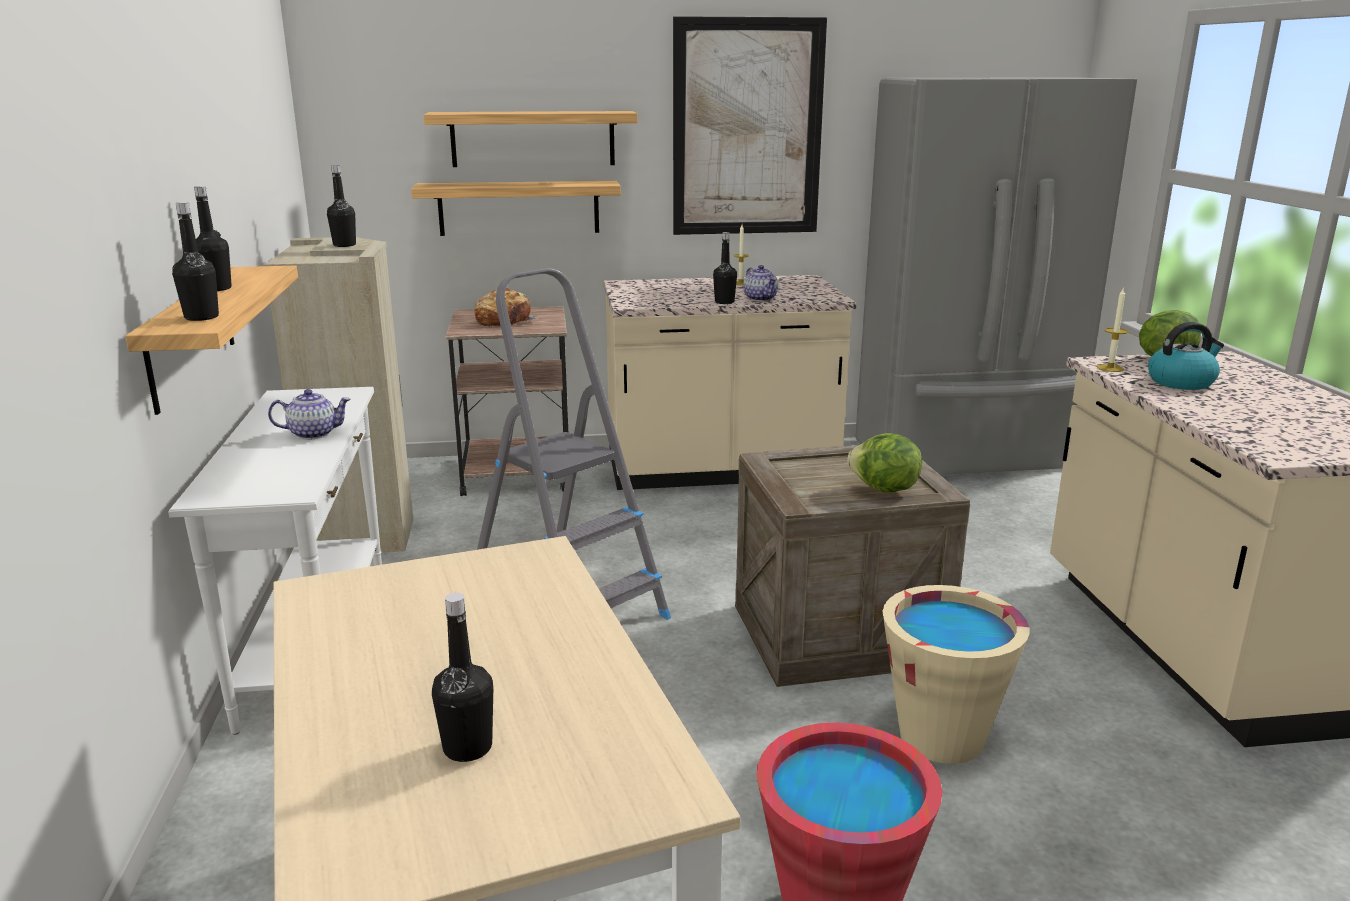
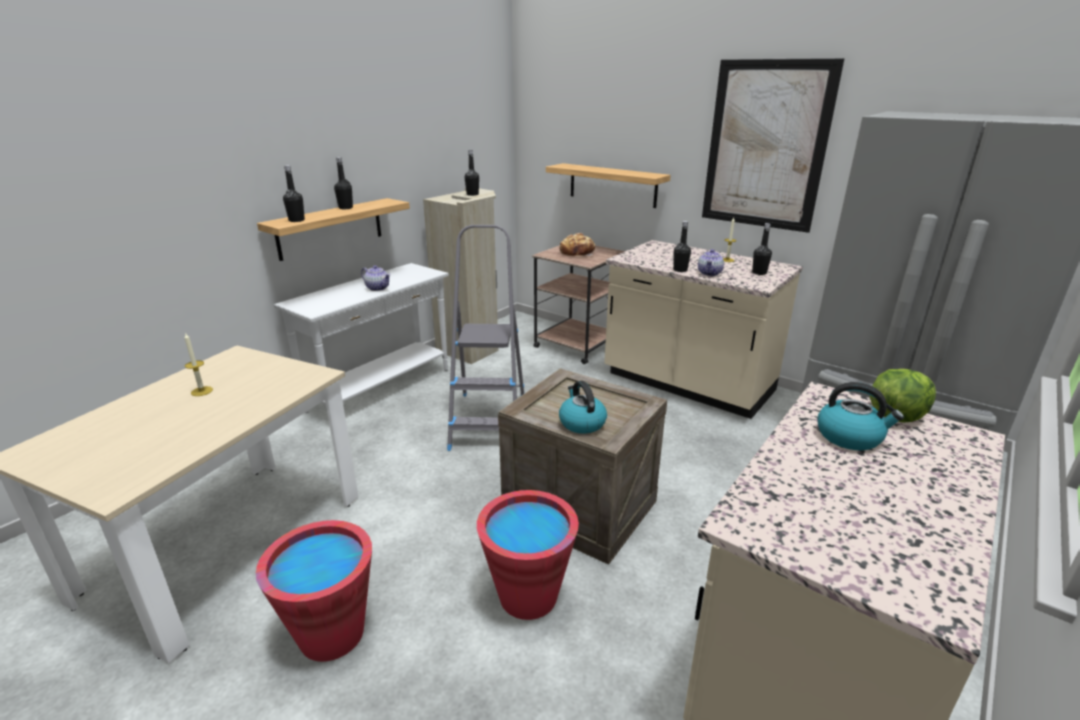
camera: 45 degrees right, 5 degrees up
(467, 748) = (127, 435): black bottle -> black bottle (759, 273)
(533, 139) = (624, 142): shelf -> none
(884, 490) = (581, 423): lettuce -> kettle
(941, 737) = (528, 596): beige bucket -> red bucket
(1110, 368) = (819, 402): candle -> candle (202, 391)

